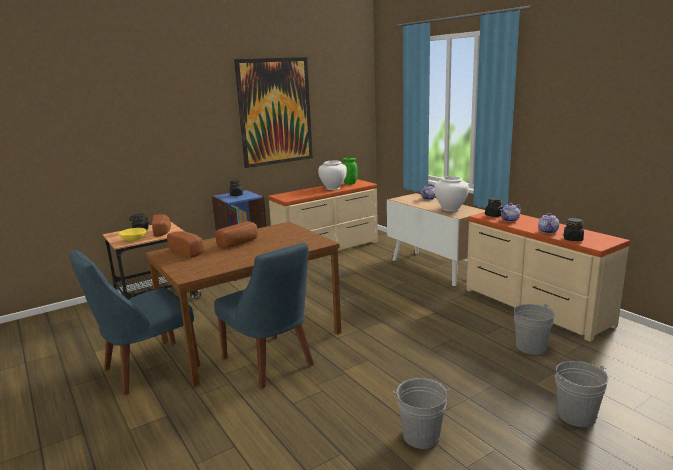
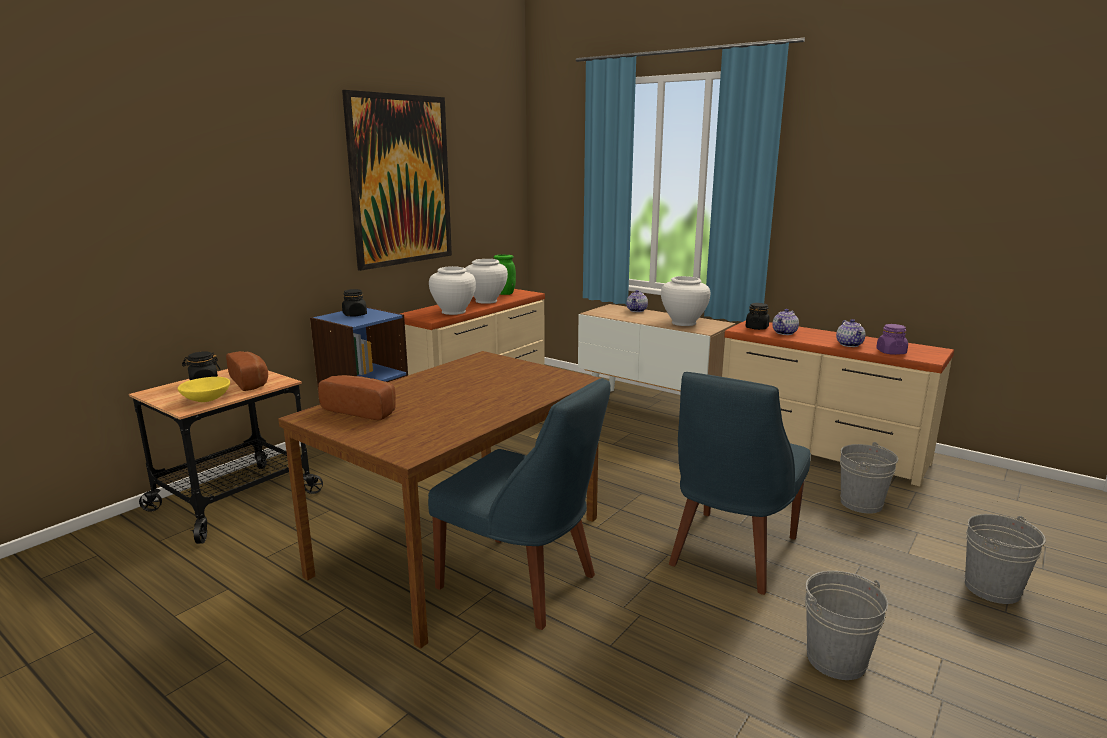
camera: 20 degrees left, 0 degrees up
(147, 369) = (307, 631): blue chair -> blue chair (730, 554)
(240, 243) = (441, 389): bread -> none
(305, 195) = (453, 312): none -> white vase
(573, 239) = (890, 352): black jar -> purple jar

